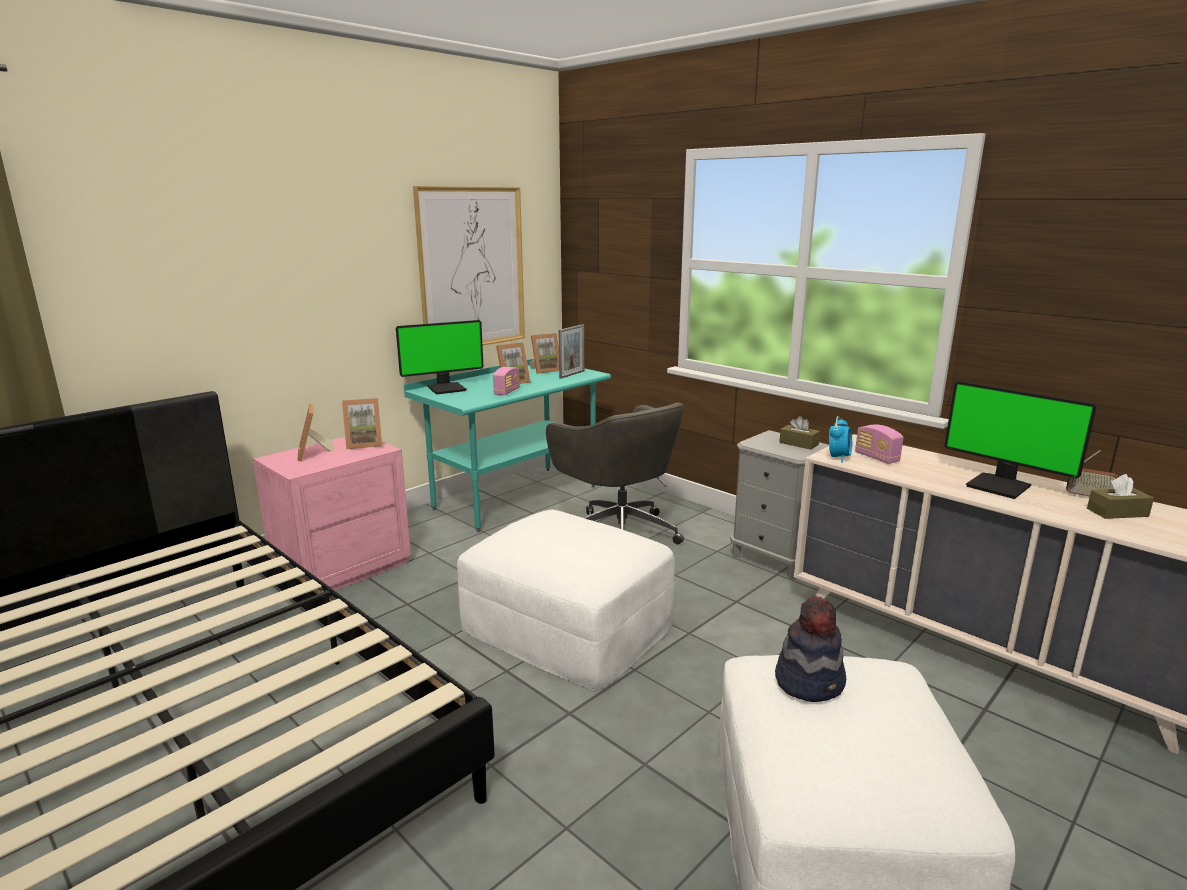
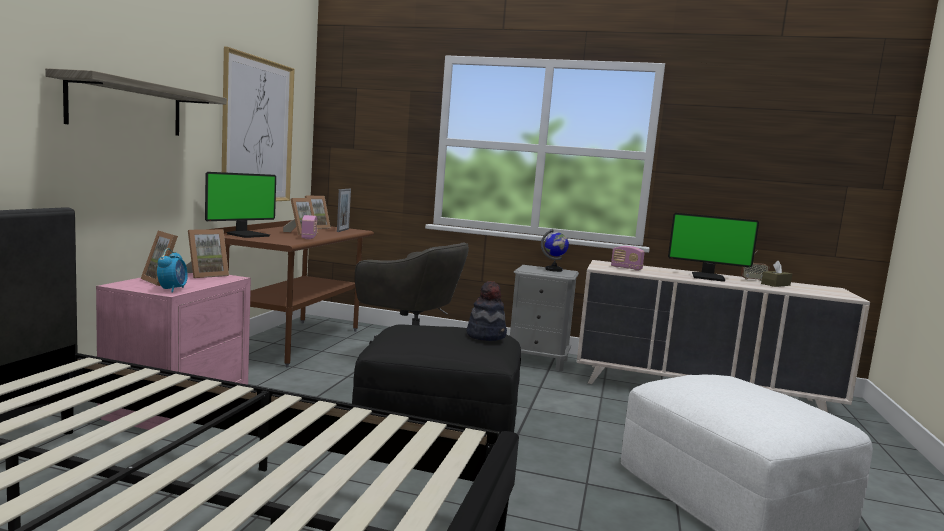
camera: 30 degrees left, 10 degrees down
(292, 277) = (127, 107): none -> shelf
(516, 497) = (295, 342): turquoise desk -> brown desk
(568, 626) = (439, 417): white ottoman -> black ottoman
(798, 444) = (554, 270): brown tissue box -> globe
(810, 681) = (708, 383): hat -> hat (486, 335)
(838, 457) = (606, 268): alarm clock -> alarm clock (172, 289)

